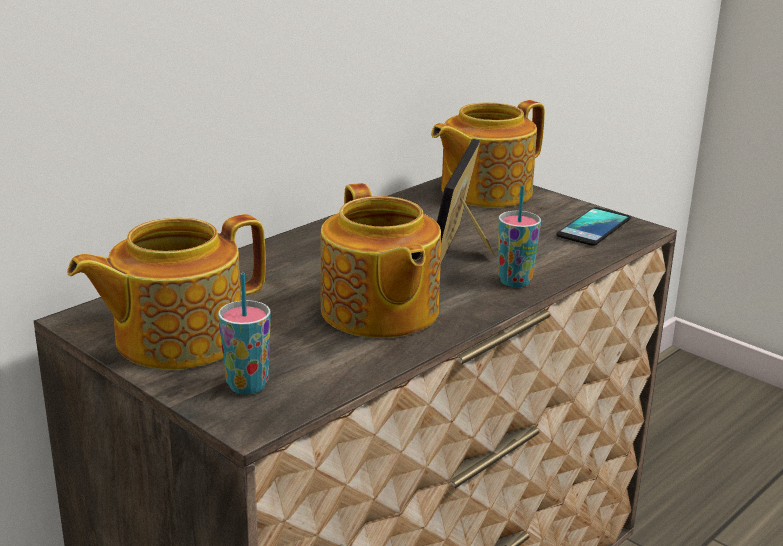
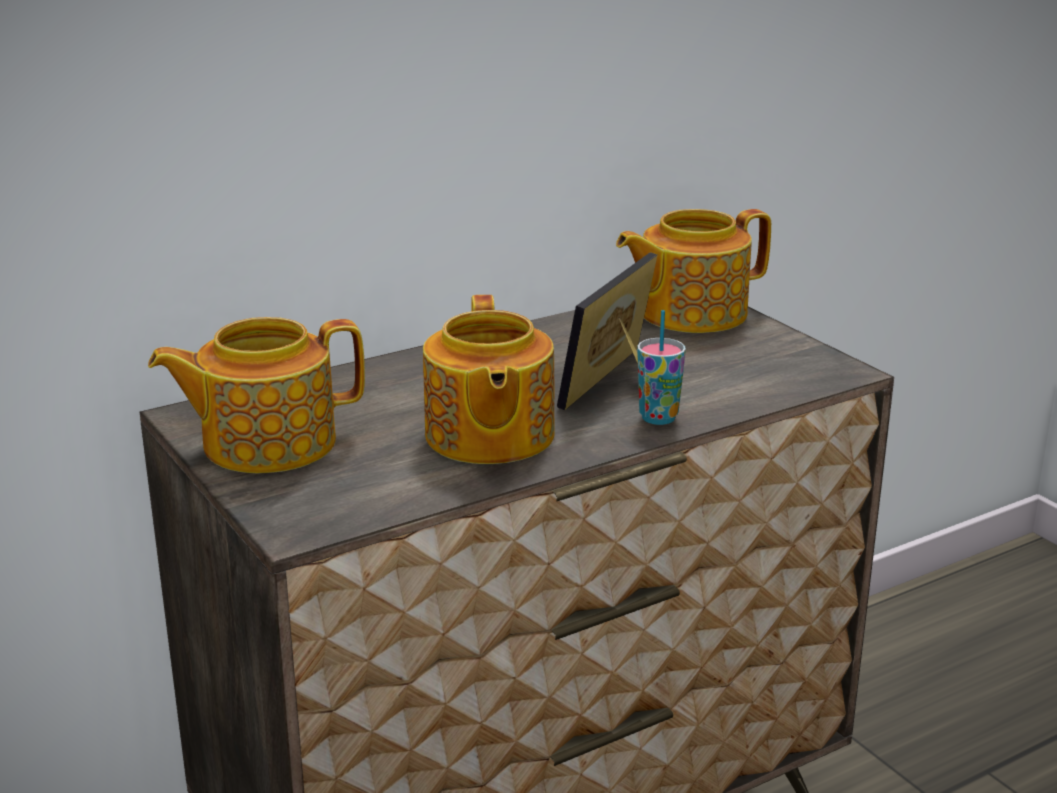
camera: 15 degrees right, 0 degrees up
(247, 385) = (311, 496): cup -> none
(594, 228) = (792, 366): phone -> none

